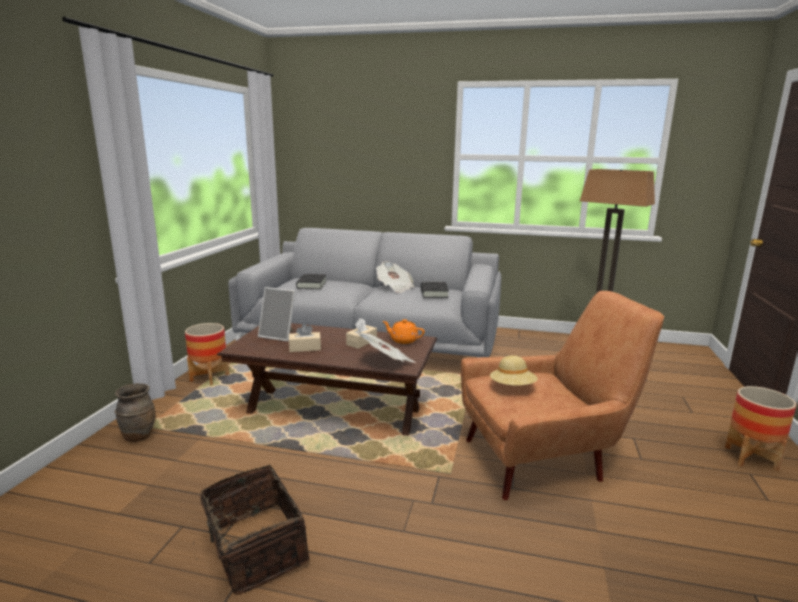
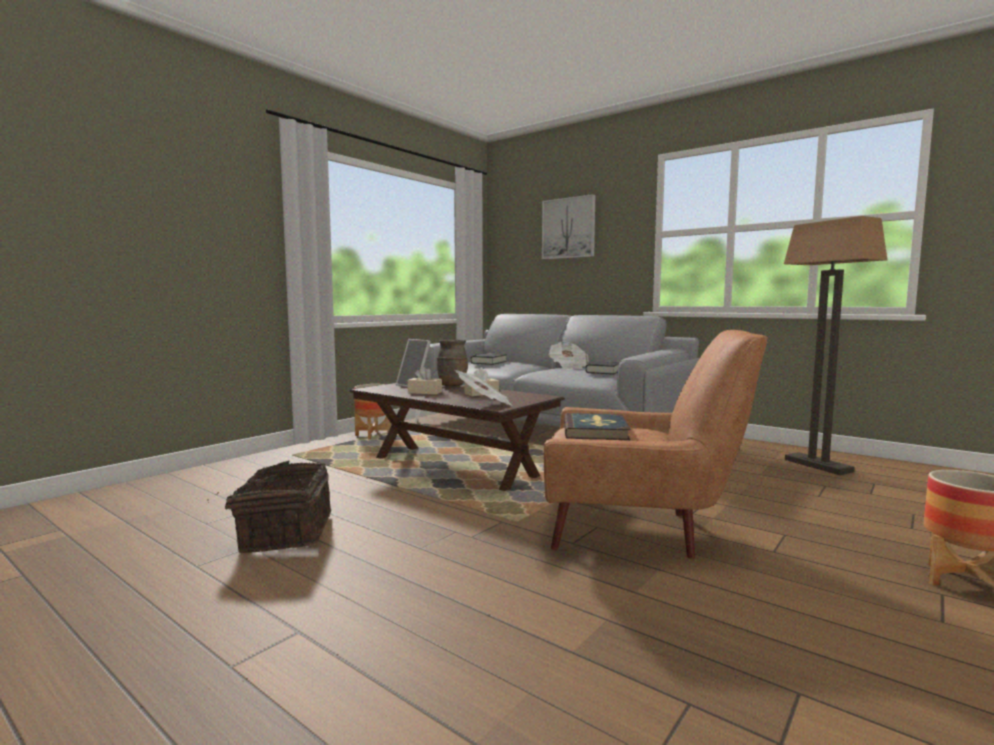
camera: 25 degrees right, 10 degrees down
(139, 436) = (281, 459): brown vase -> brown vase (452, 385)
(366, 142) = (568, 228): none -> picture
(403, 340) = (524, 395): orange teapot -> none
(512, 387) = (595, 431): beige hat -> book

